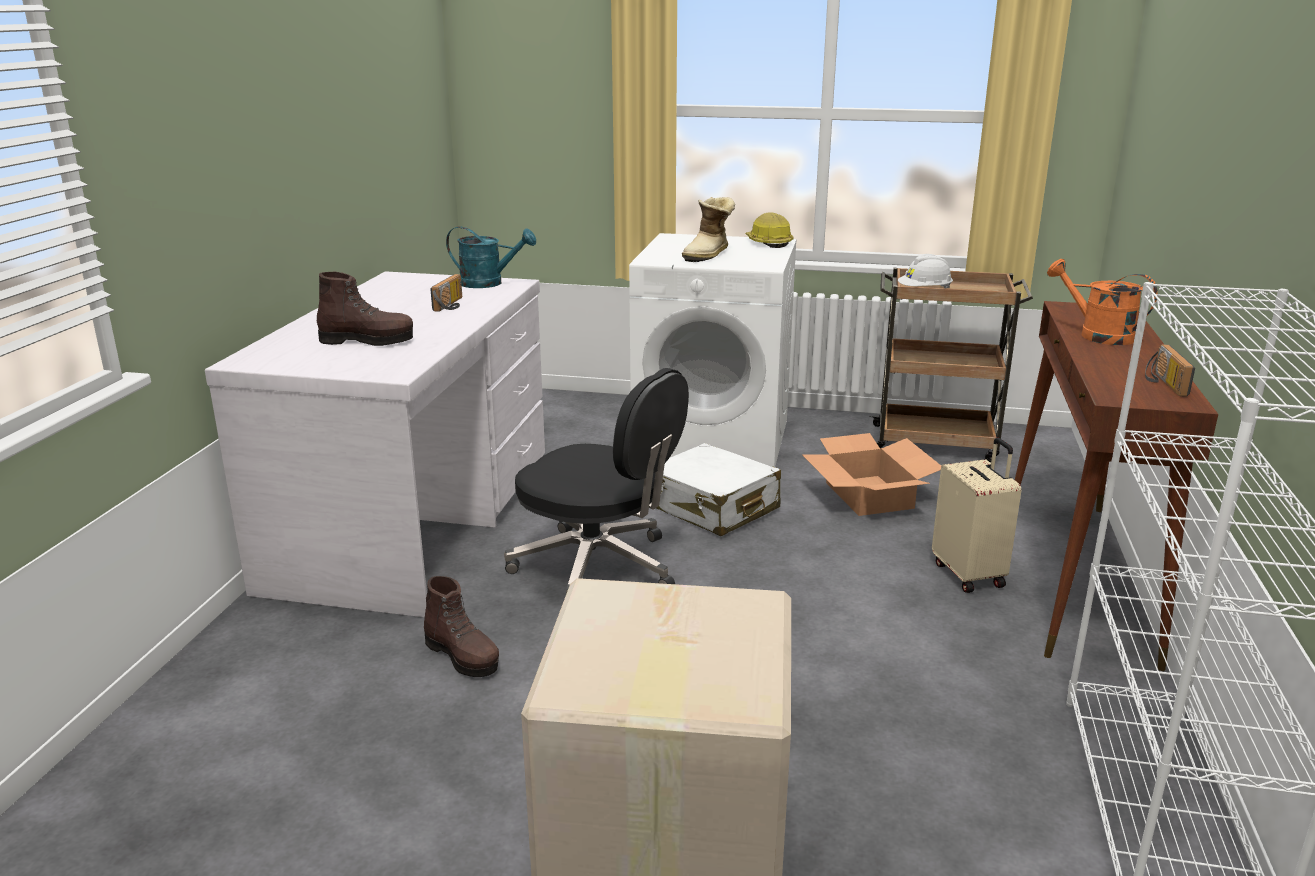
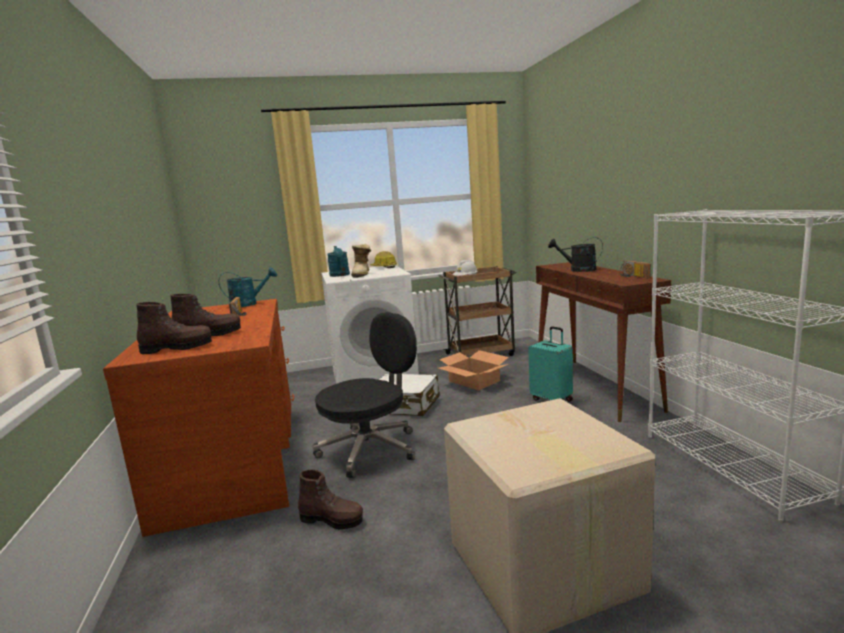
camera: 25 degrees left, 10 degrees down
(309, 356) = (177, 348): none -> brown boot
(416, 521) = (234, 458): white desk -> brown desk
(599, 568) = (371, 449): black office chair -> black office chair turned 45 degrees counterclockwise
(674, 249) = (340, 275): none -> turquoise watering can
(970, 574) = (552, 399): beige suitcase -> turquoise suitcase
(1097, 335) = (578, 270): orange watering can -> black watering can

